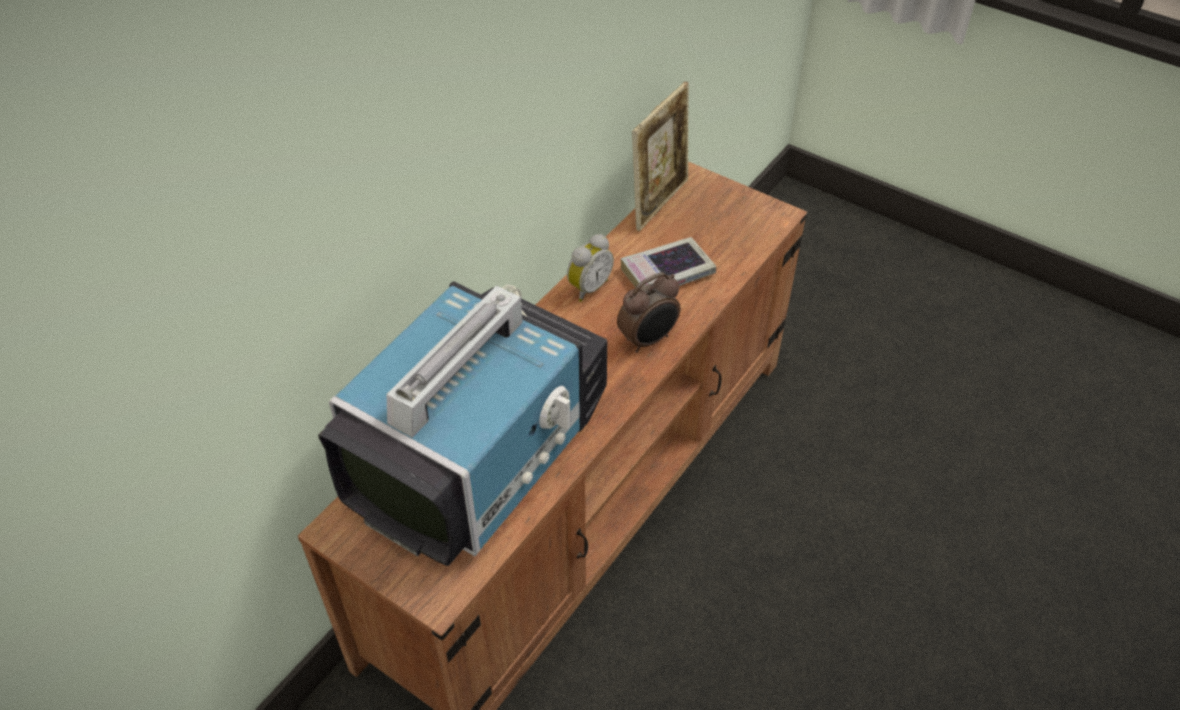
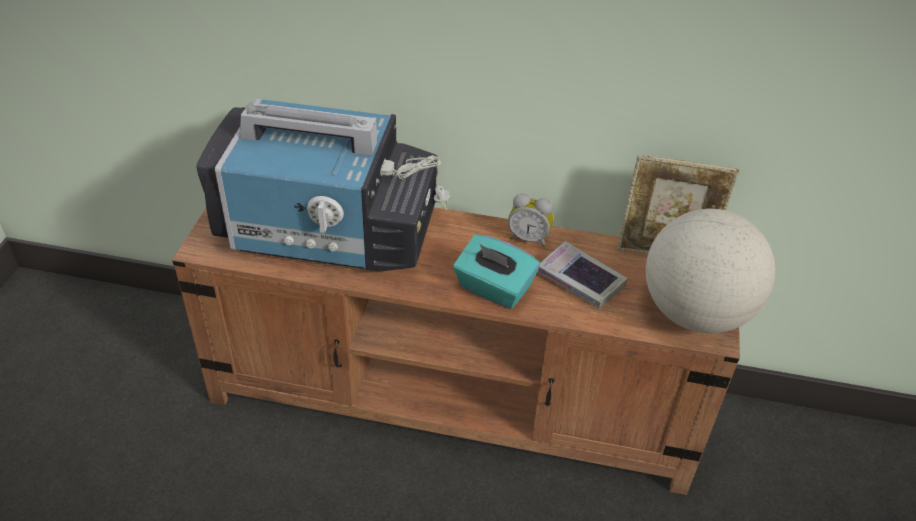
camera: 65 degrees right, 5 degrees down
(648, 340) = (493, 289): alarm clock -> turquoise tissue box
(746, 215) = (696, 313): none -> globe

